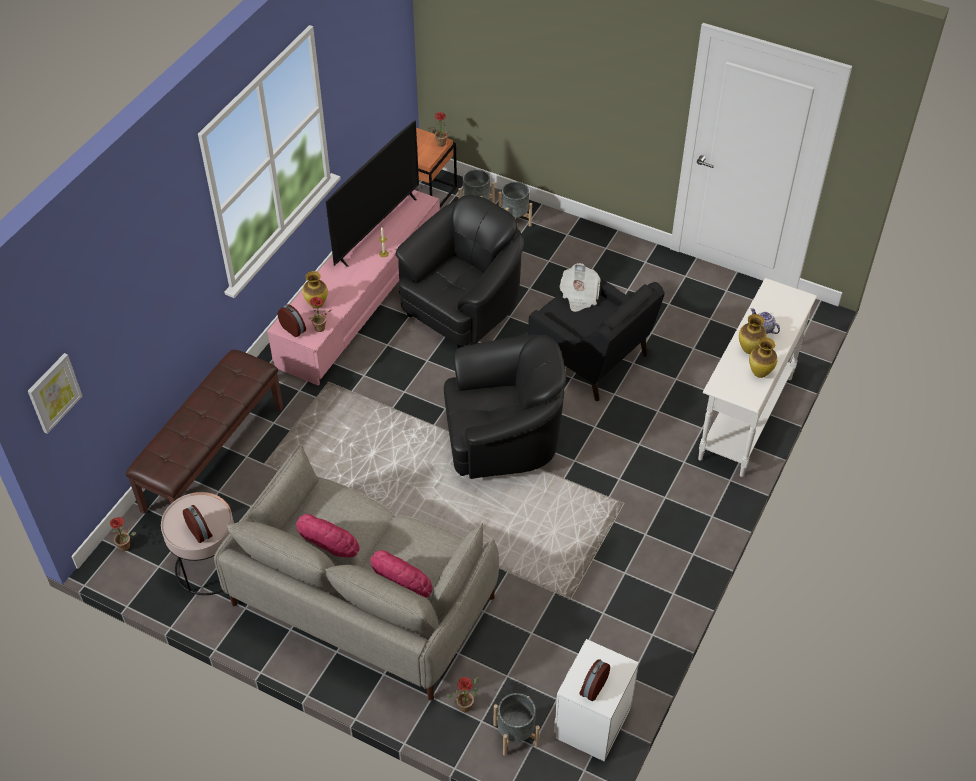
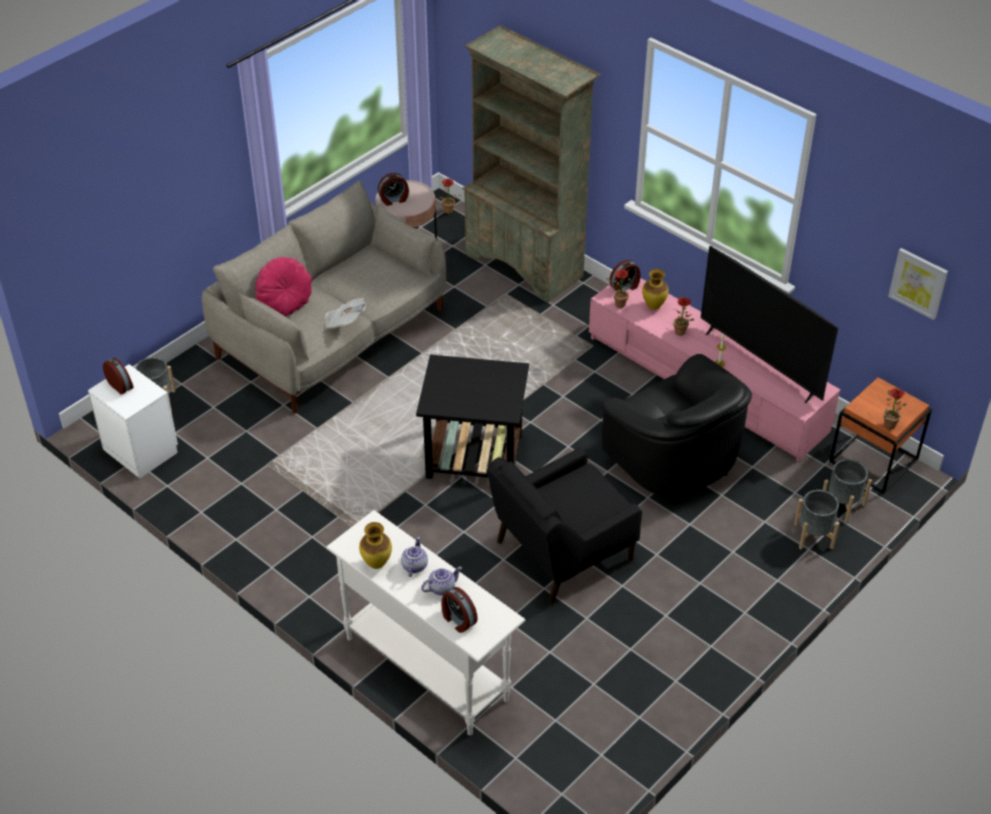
camera: 105 degrees right, 5 degrees down
(54, 392) = (462, 41): picture -> picture (918, 283)
(213, 457) = (525, 265): brown bench -> green bookcase
(330, 553) = (344, 273): pink pillow -> none
(466, 704) = (201, 377): potted plant -> potted plant (682, 333)
(502, 440) = (473, 455): black armchair -> black side table
(579, 296) = (607, 505): newspaper -> newspaper (344, 322)
(749, 350) = (414, 566): vase -> teapot
(787, 313) = (458, 620): none -> alarm clock

